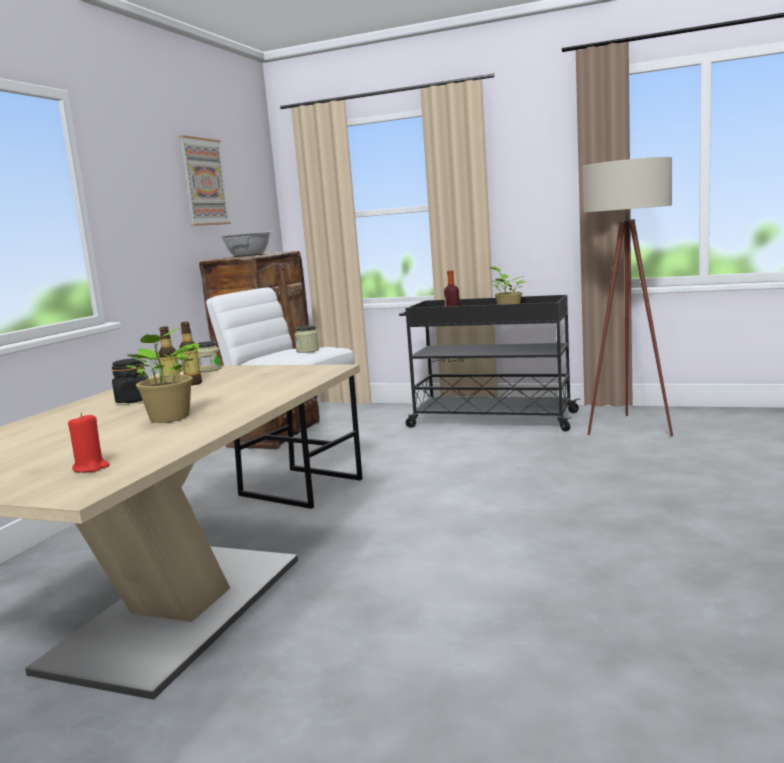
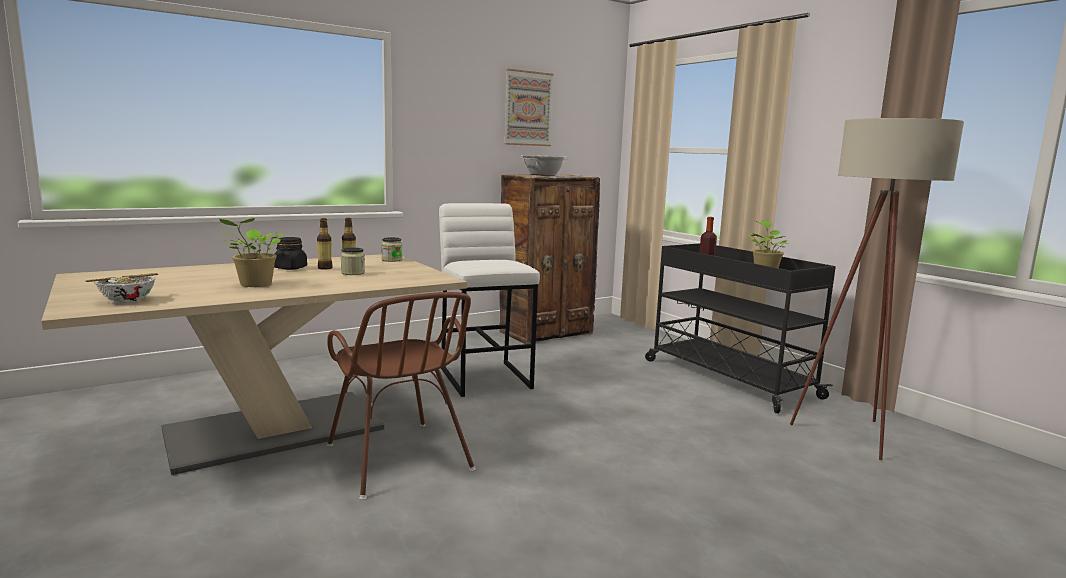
camera: 35 degrees right, 0 degrees up
(91, 468) = (127, 300): red candle -> bowl
(307, 350) = (495, 263): jar -> jar (353, 273)
(369, 574) = (400, 460): none -> brown chair

